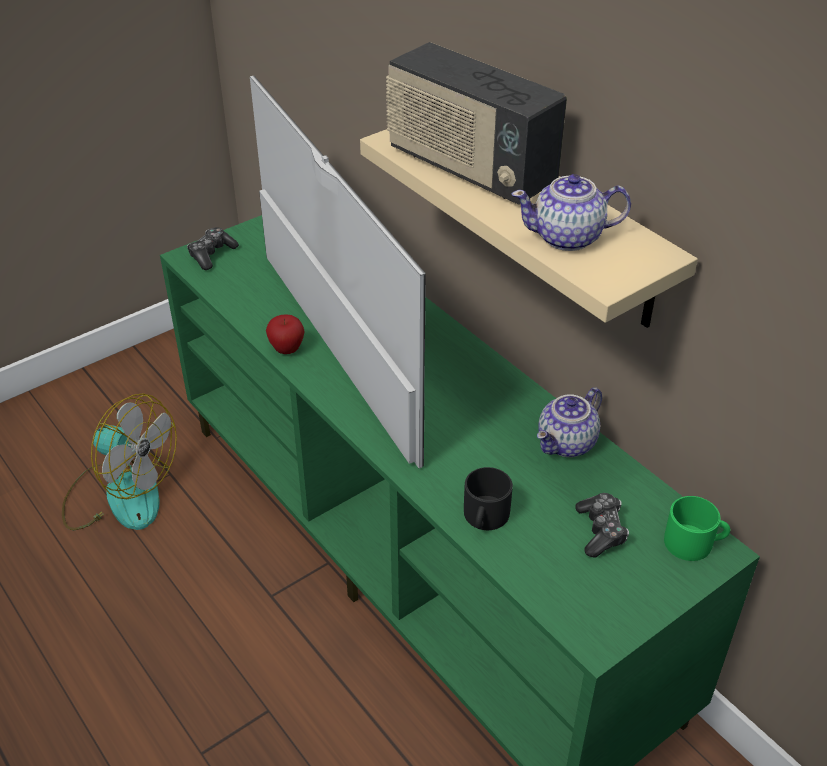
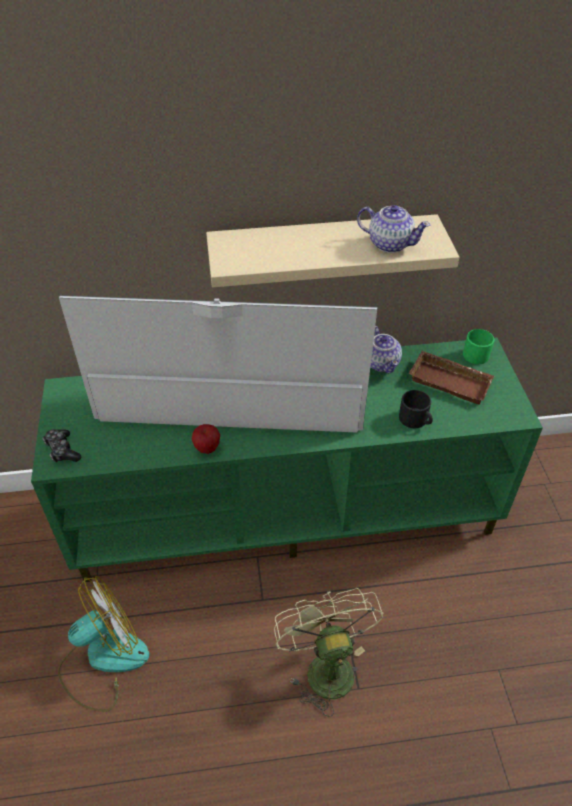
camera: 60 degrees left, 5 degrees up
(215, 702) = (325, 665): none -> green fan
(469, 169) = (289, 249): radio -> none
(568, 237) = (389, 244): teapot -> teapot turned 90 degrees counterclockwise
(601, 531) = (451, 381): game controller -> brown tray

